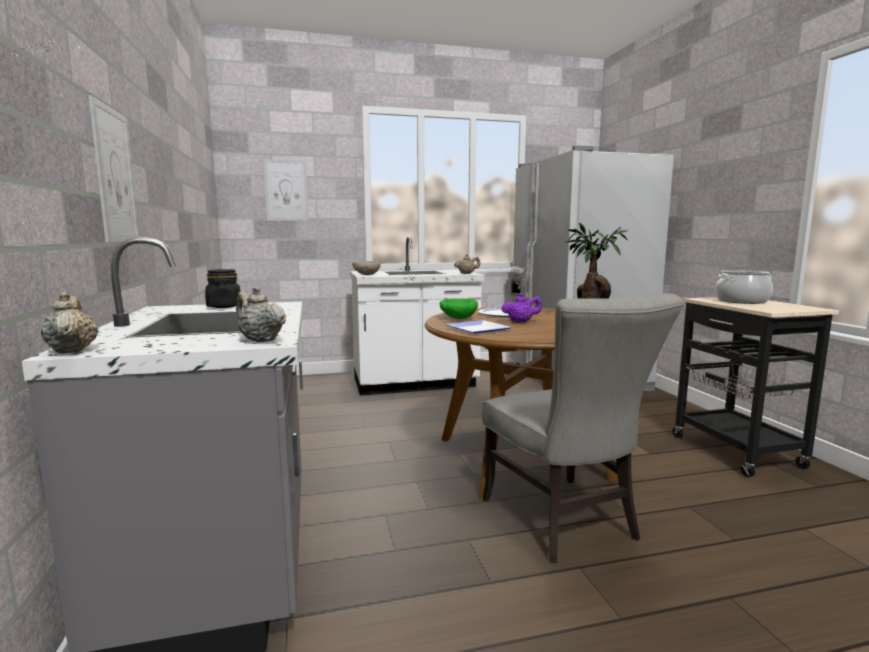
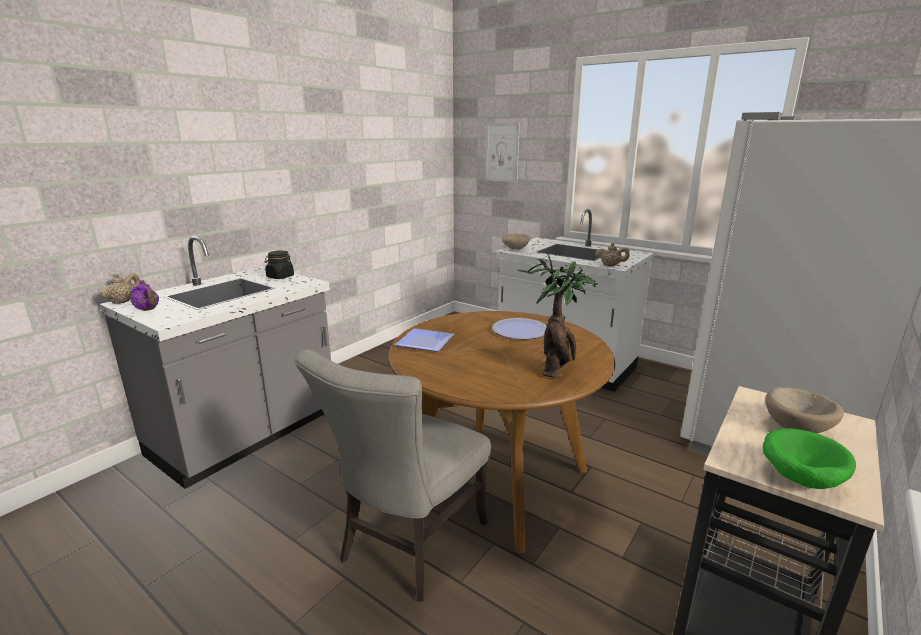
camera: 50 degrees right, 10 degrees up
(115, 175) = (229, 187): picture -> none
(260, 340) = (170, 319): beige teapot -> none
(458, 319) = (462, 323): green bowl -> green bowl (799, 478)
(521, 322) = (489, 347): purple teapot -> purple teapot (148, 310)
(741, 301) = (798, 427): cooking pot -> beige bowl

